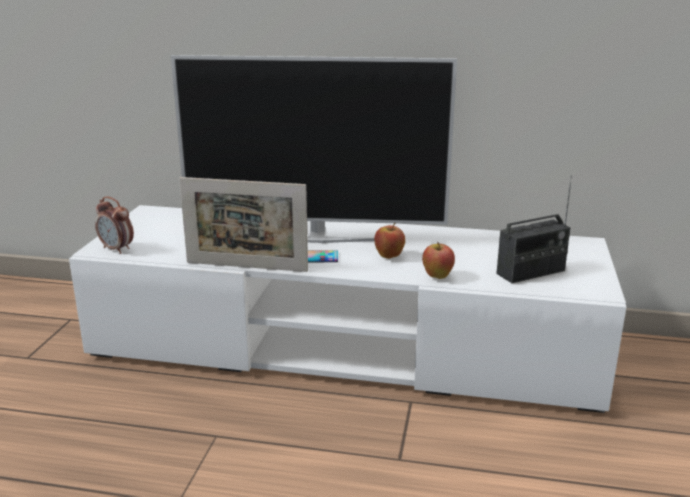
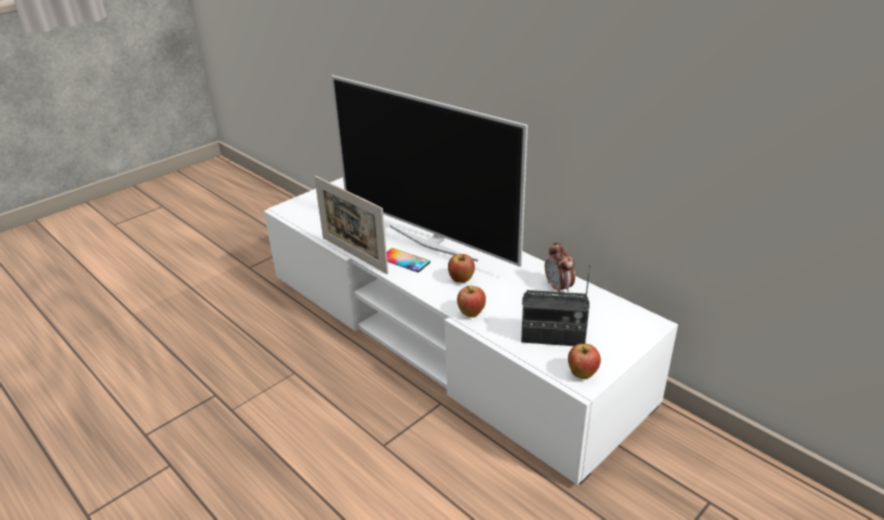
camera: 35 degrees right, 10 degrees up
(117, 249) = (296, 212): alarm clock -> alarm clock (558, 288)
(592, 288) = (582, 374): none -> apple

